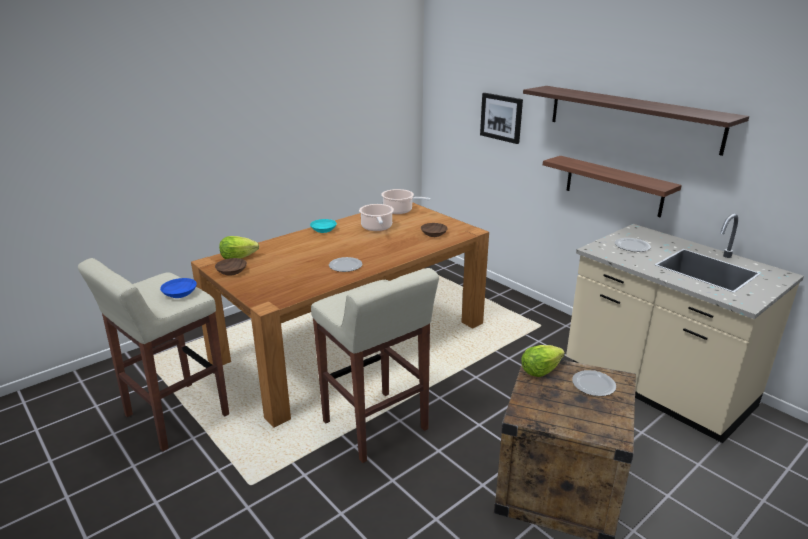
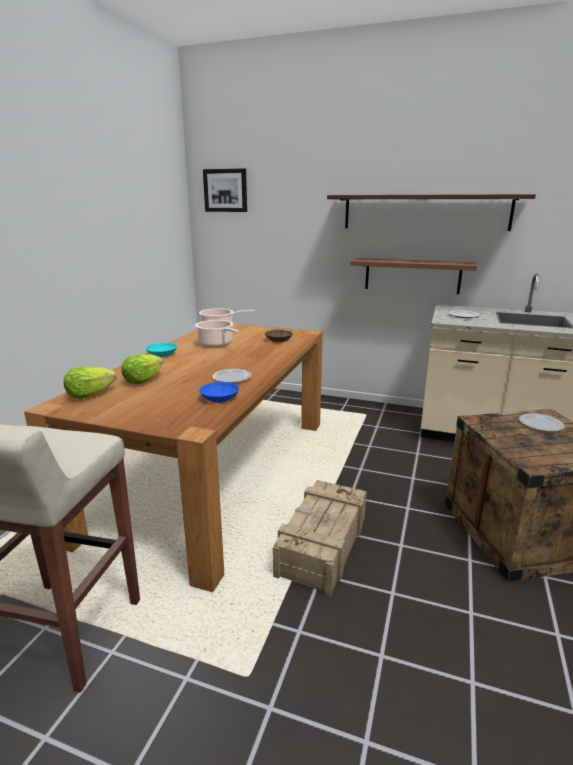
camera: 30 degrees left, 5 degrees down
(179, 294) = (65, 443): blue bowl -> blue bowl (219, 399)
(231, 272) = (99, 410): brown bowl -> none
(376, 426) = (321, 546): beige stool -> crate
(501, 117) = (288, 233): picture -> picture (225, 190)
(540, 370) = (490, 426): lettuce -> lettuce (143, 381)

